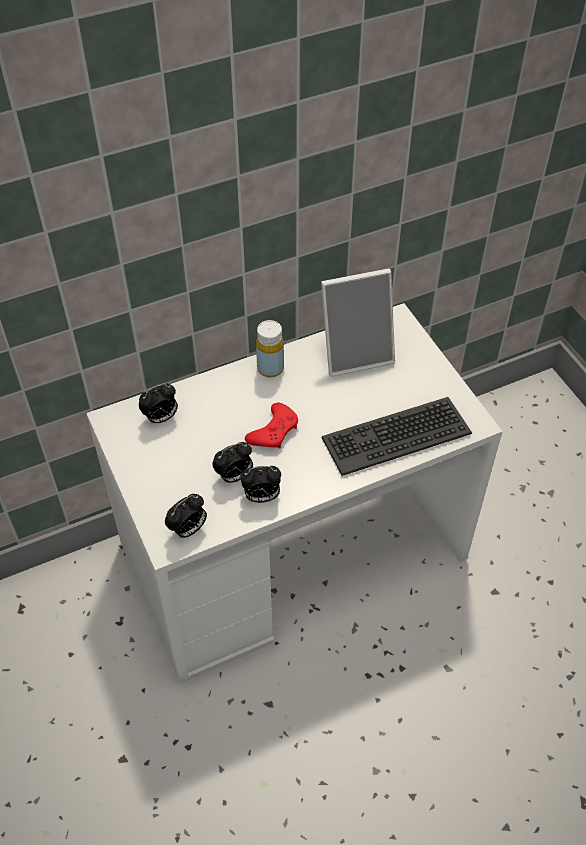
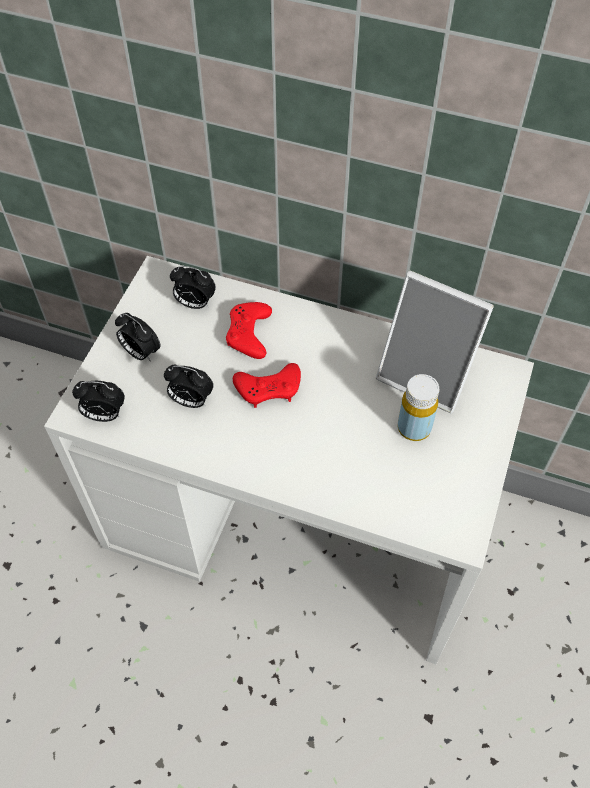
camera: 45 degrees right, 5 degrees up
(220, 409) = (249, 333): none -> red game controller
(261, 497) = (190, 437): alarm clock -> alarm clock (140, 352)
(270, 368) = (332, 330): yellow bottle -> yellow bottle (414, 428)
(396, 435) = (370, 482): keyboard -> none

